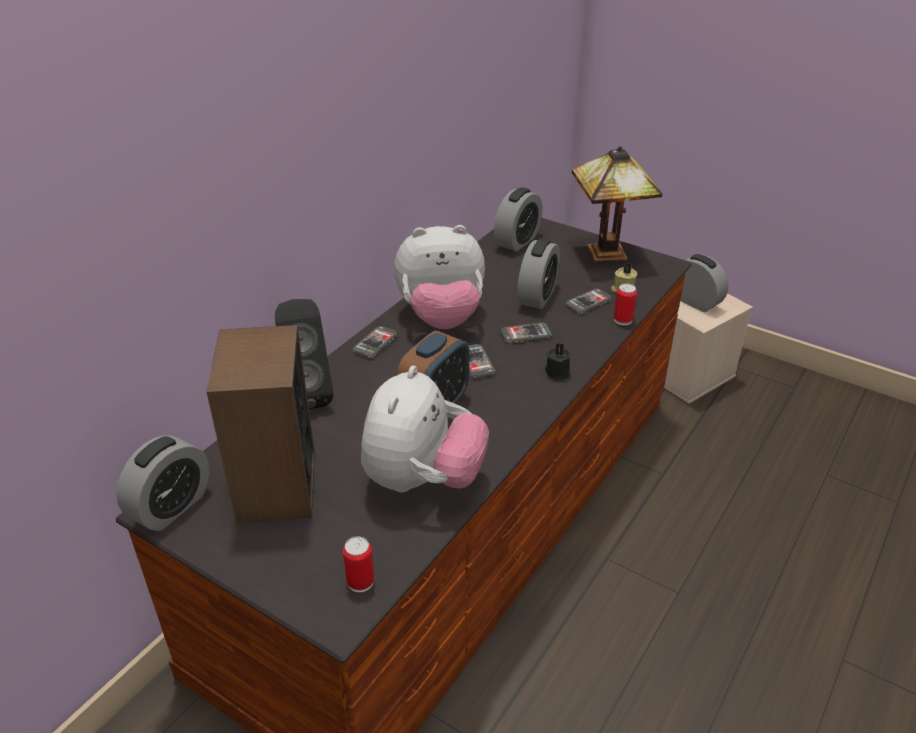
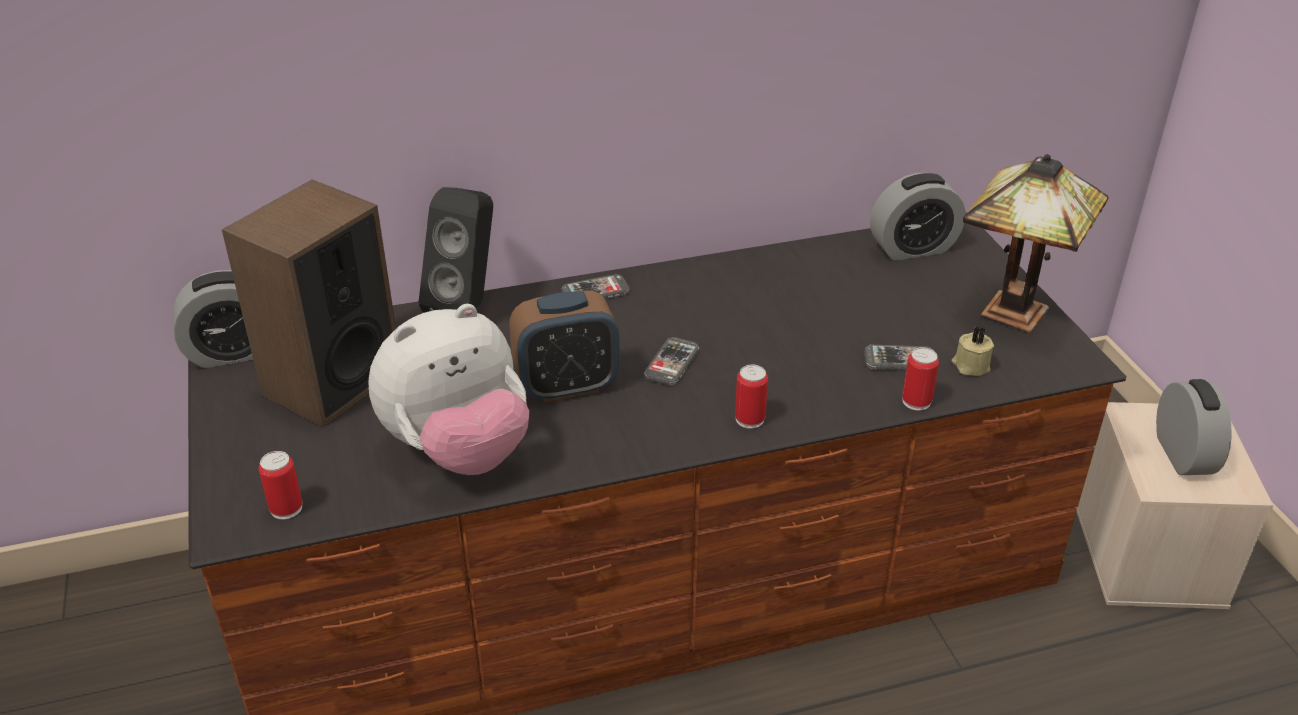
camera: 40 degrees right, 0 degrees up
(441, 317) = (701, 297): plush toy -> none
(526, 334) = (770, 360): phone -> none
(537, 296) = (846, 324): alarm clock -> none
(558, 371) = (749, 419): black candle -> can

